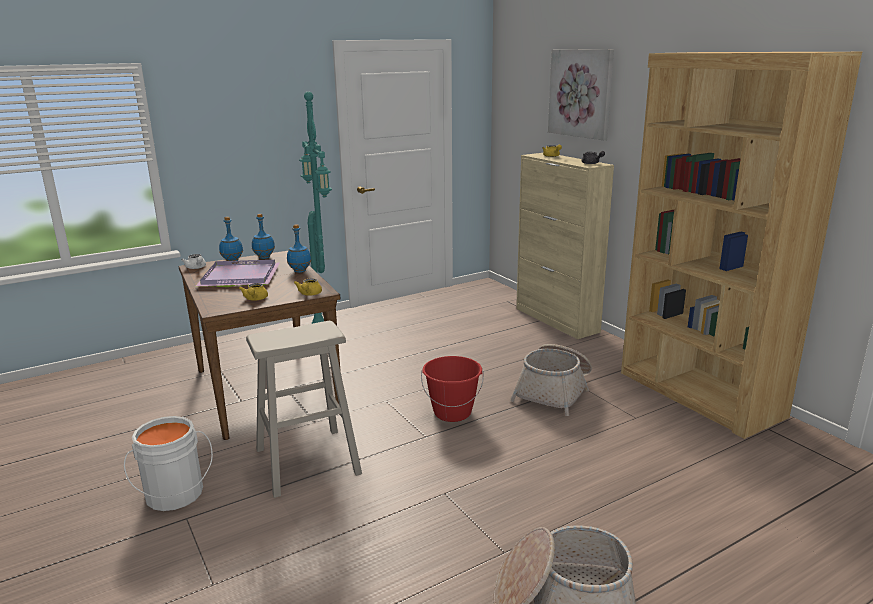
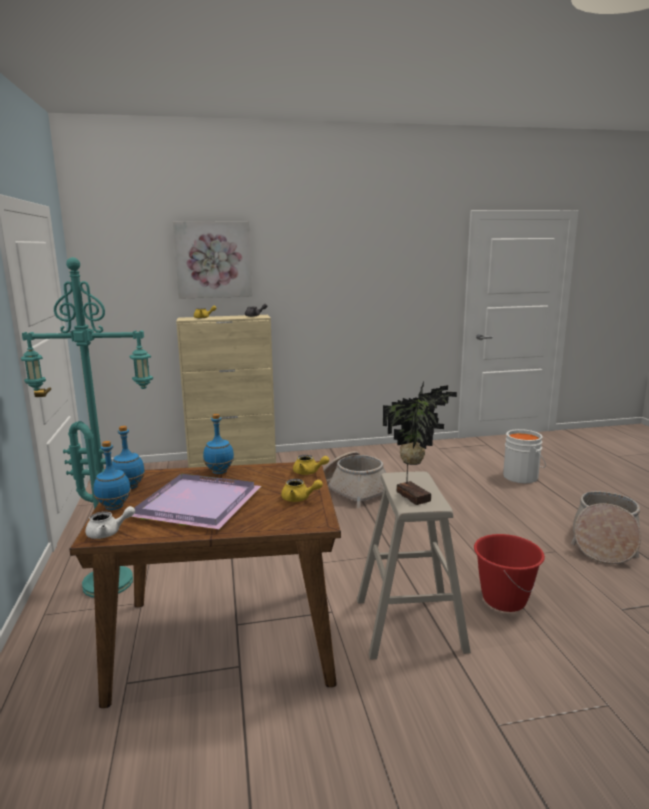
camera: 70 degrees left, 5 degrees down
(175, 495) = (449, 736): white bucket -> white bucket (522, 477)
(280, 336) = (414, 496): none -> potted plant
(452, 412) = (360, 535): red bucket -> red bucket (503, 599)
(699, 394) = (389, 452): brown bookcase -> none

